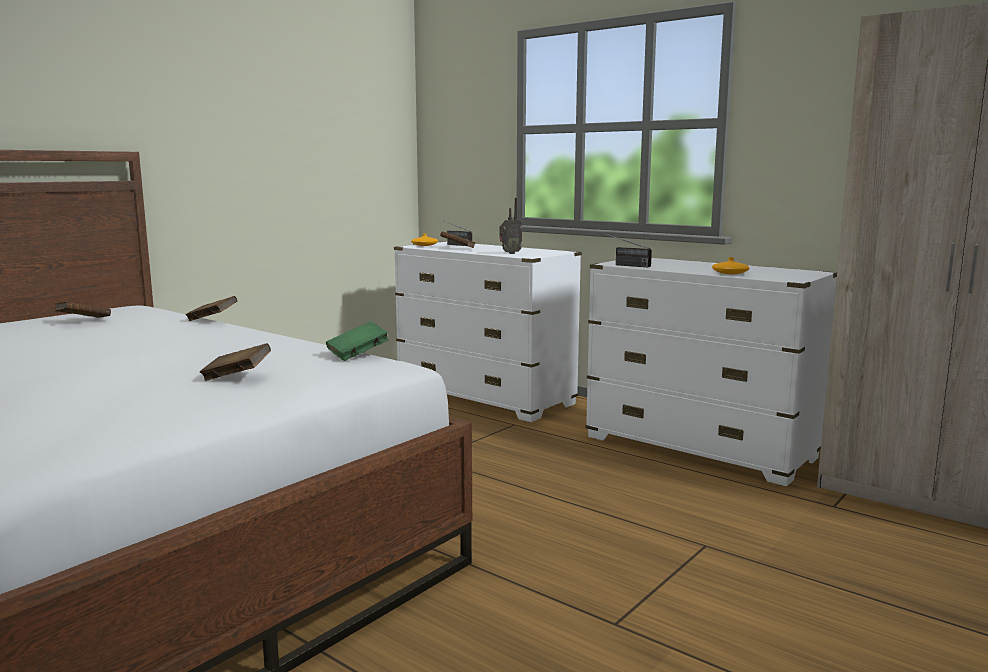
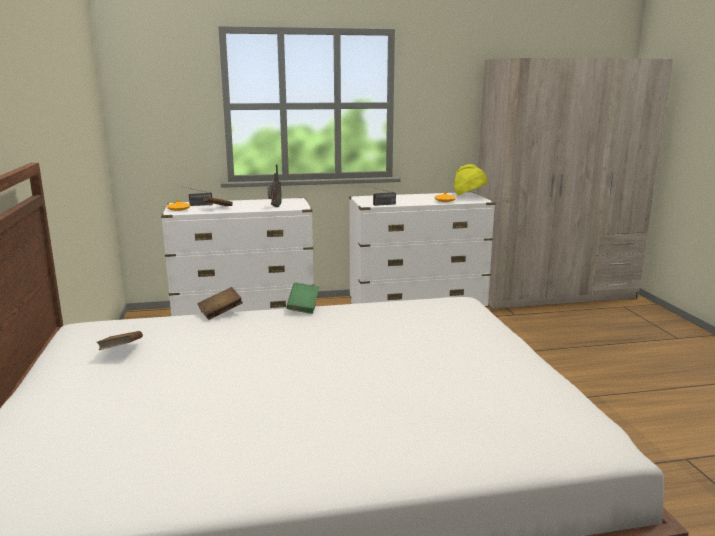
camera: 50 degrees left, 5 degrees up
(237, 377) = (435, 337): brown book -> none
(358, 354) = (421, 301): green book -> green book (303, 307)
(802, 274) = (469, 196): none -> yellow hat

